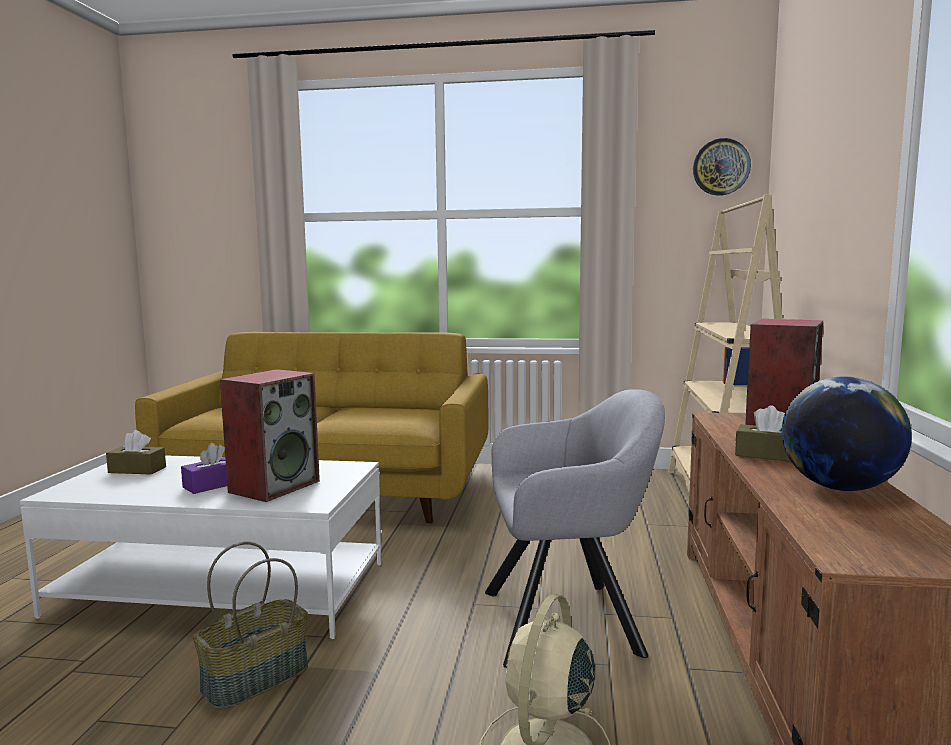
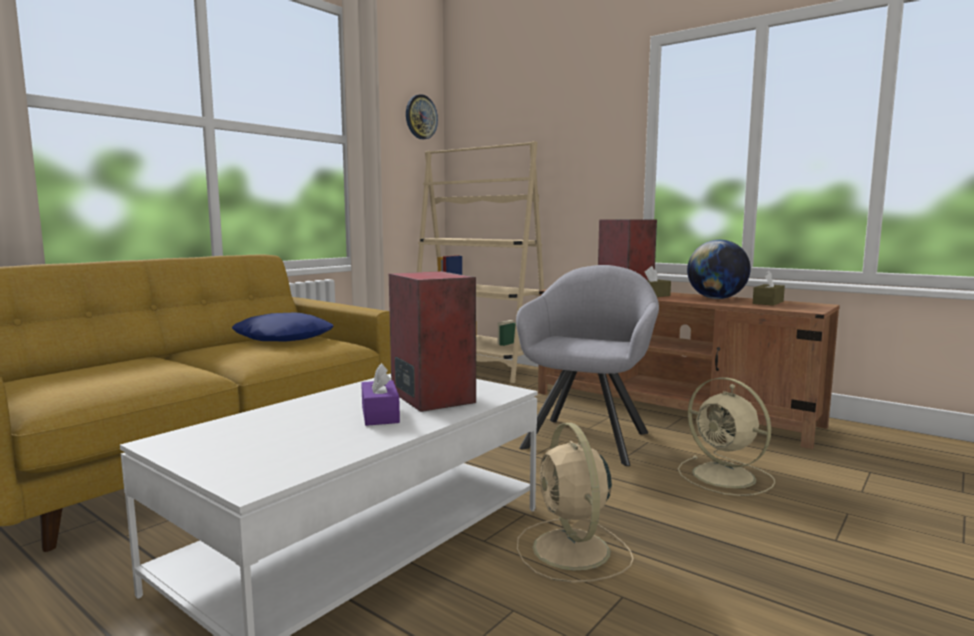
camera: 60 degrees left, 0 degrees up
(137, 470) = (232, 441): brown tissue box -> brown tissue box (768, 302)
(255, 680) = (572, 551): basket -> beige fan
(403, 411) = (284, 338): none -> blue pillow

